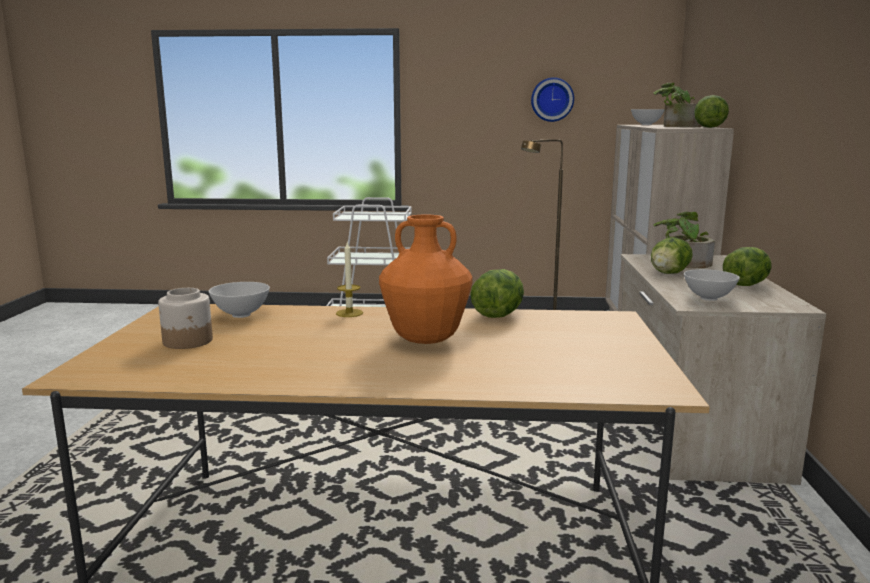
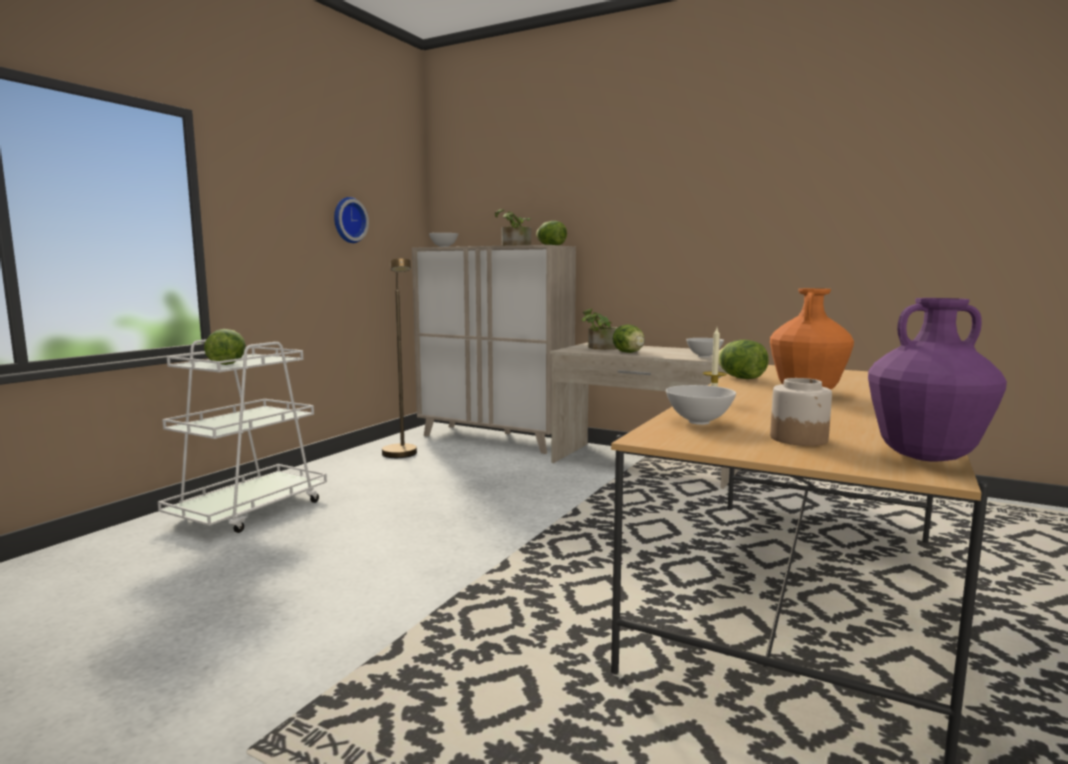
camera: 65 degrees left, 5 degrees down
(128, 376) = (924, 457): none -> purple vase
(746, 284) = (674, 349): lettuce -> lettuce (227, 364)

